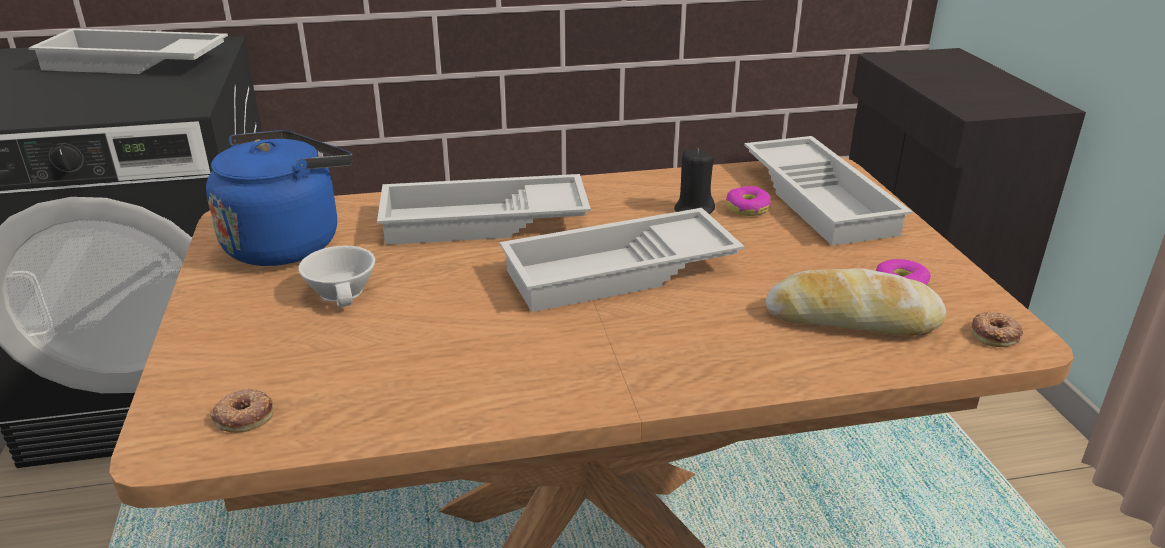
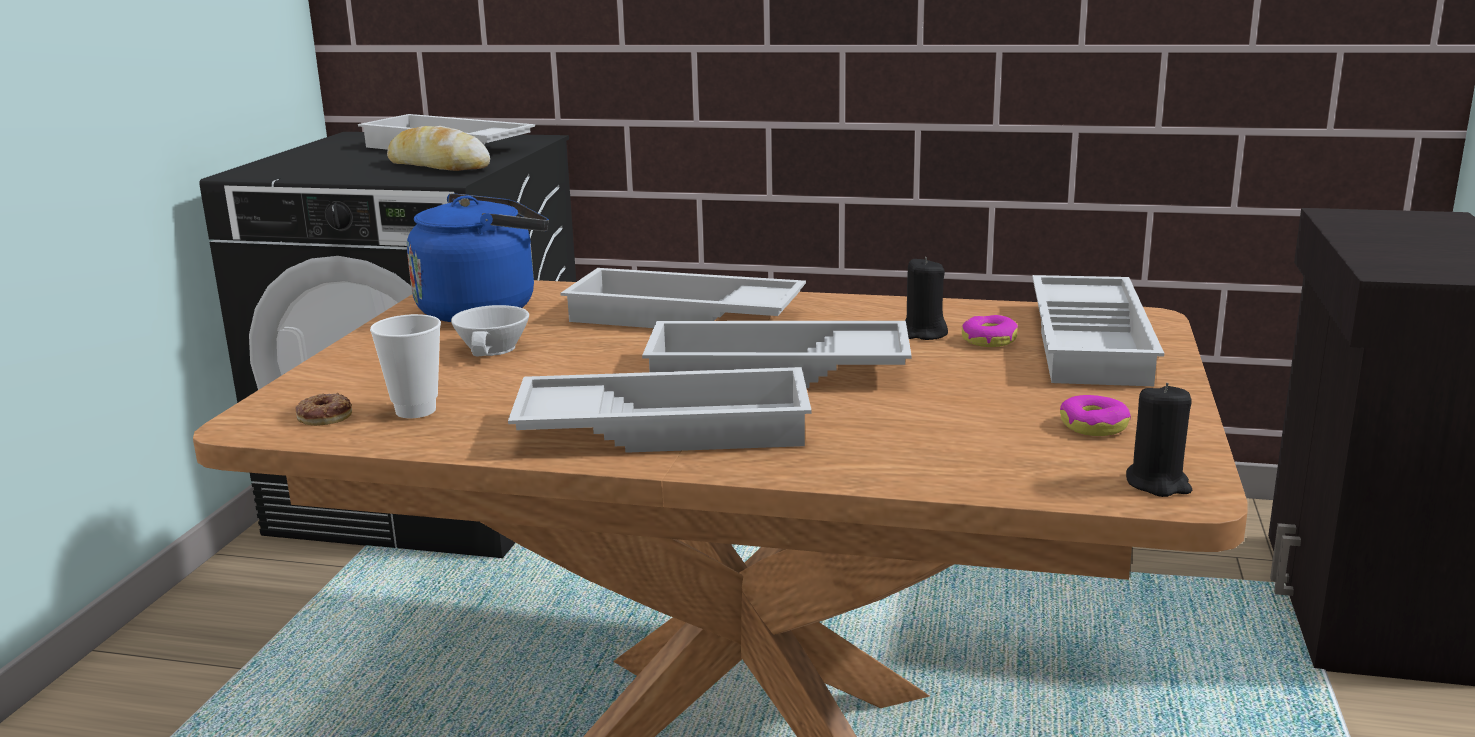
camera: 25 degrees right, 10 degrees down
(335, 388) = (416, 410): none -> cup
(589, 357) = (666, 427): none -> white tray
(852, 318) = (993, 443): bread -> bread (438, 166)
(995, 334) = (1158, 483): donut -> black candle

